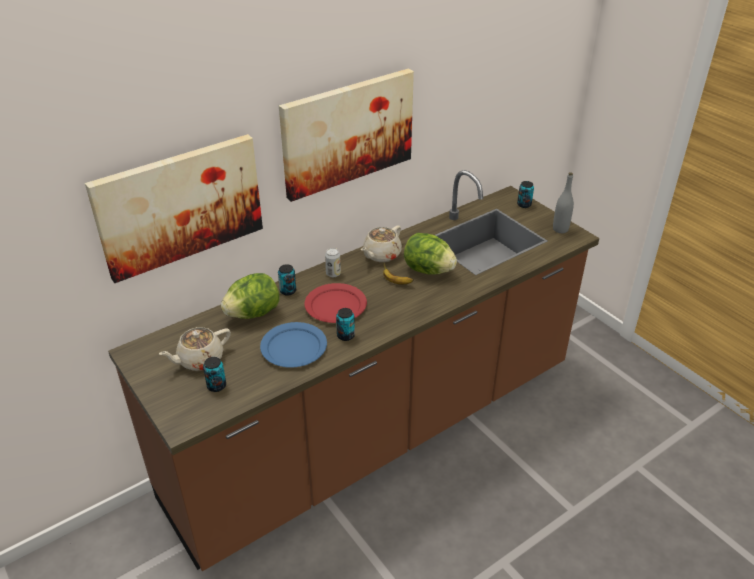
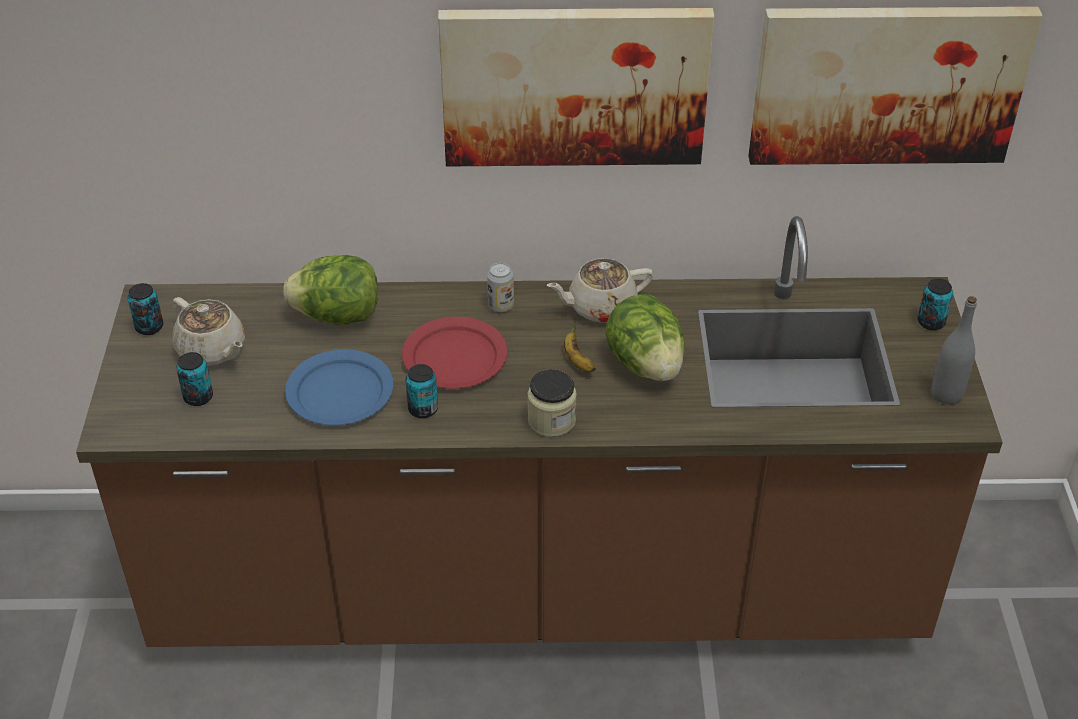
camera: 35 degrees right, 5 degrees up
(179, 205) = (255, 115): picture -> picture (887, 83)
(199, 360) = (212, 350): beige teapot -> beige teapot turned 135 degrees counterclockwise
(288, 291) = (413, 303): can -> can (149, 327)
(412, 312) = (551, 420): none -> jar

